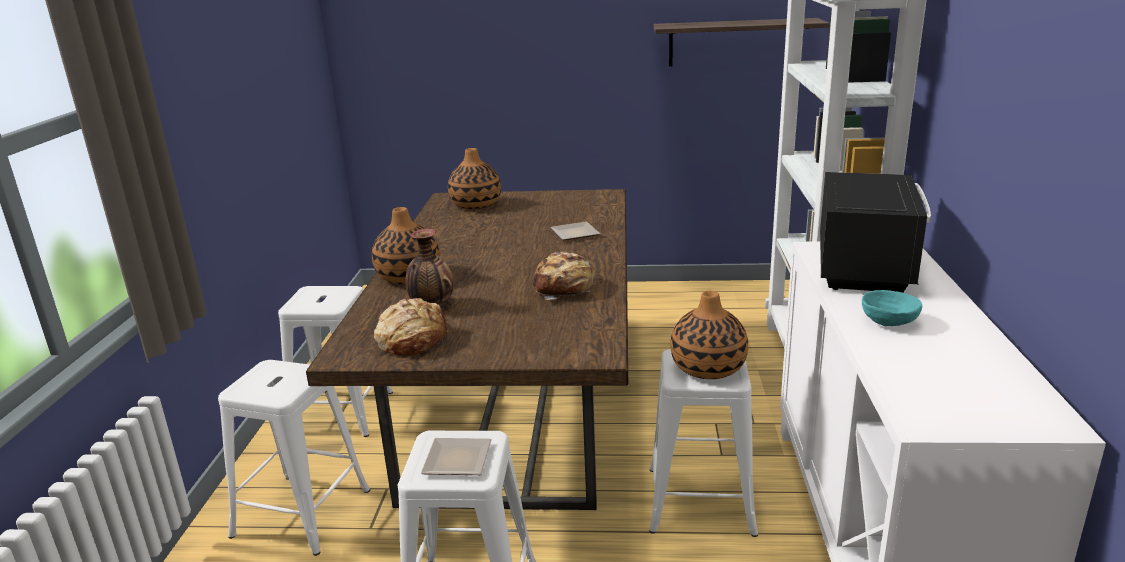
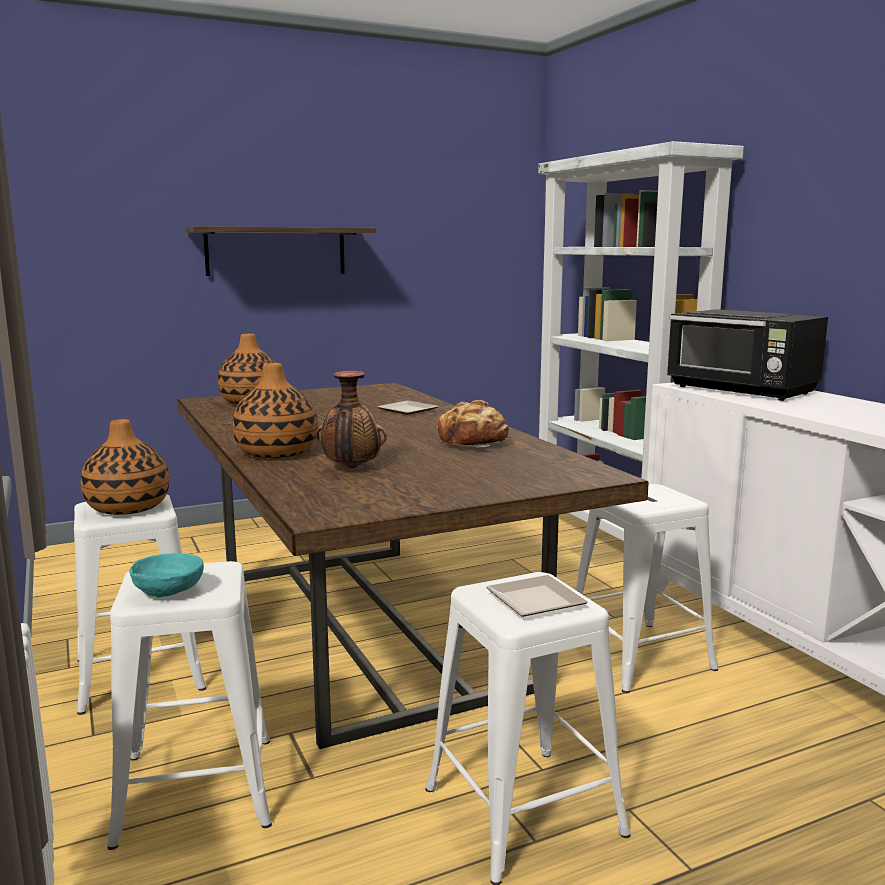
camera: 30 degrees left, 10 degrees down
(412, 339) = (382, 492): bread -> none
(708, 367) = (652, 497): vase -> vase (128, 507)
(734, 42) = (461, 243): shelf -> shelf (276, 251)
(864, 268) = (742, 390): black microwave -> black microwave turned 150 degrees clockwise
(888, 322) = (829, 412): turquoise bowl -> turquoise bowl (168, 592)

